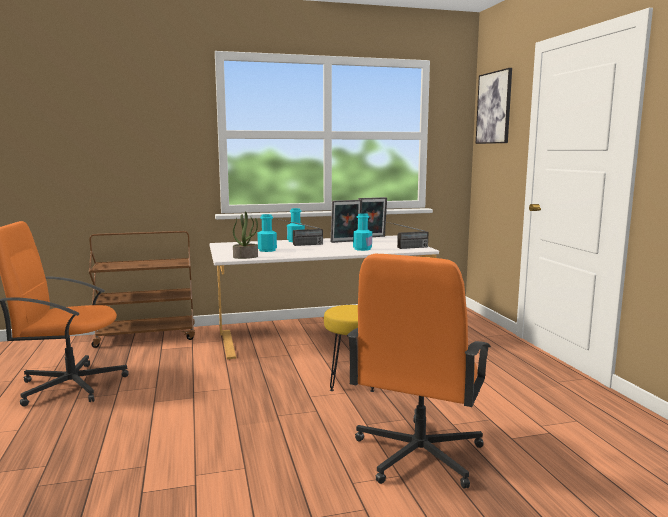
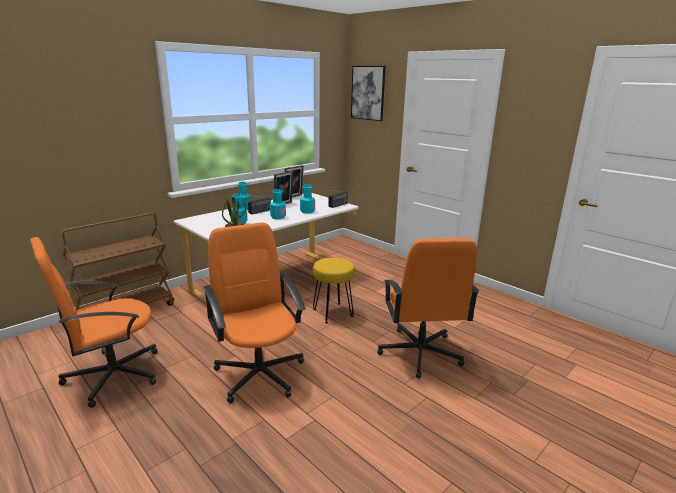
camera: 30 degrees left, 10 degrees up
(196, 420) = (259, 373): none -> orange office chair
(318, 250) = (278, 217): none -> turquoise bottle

